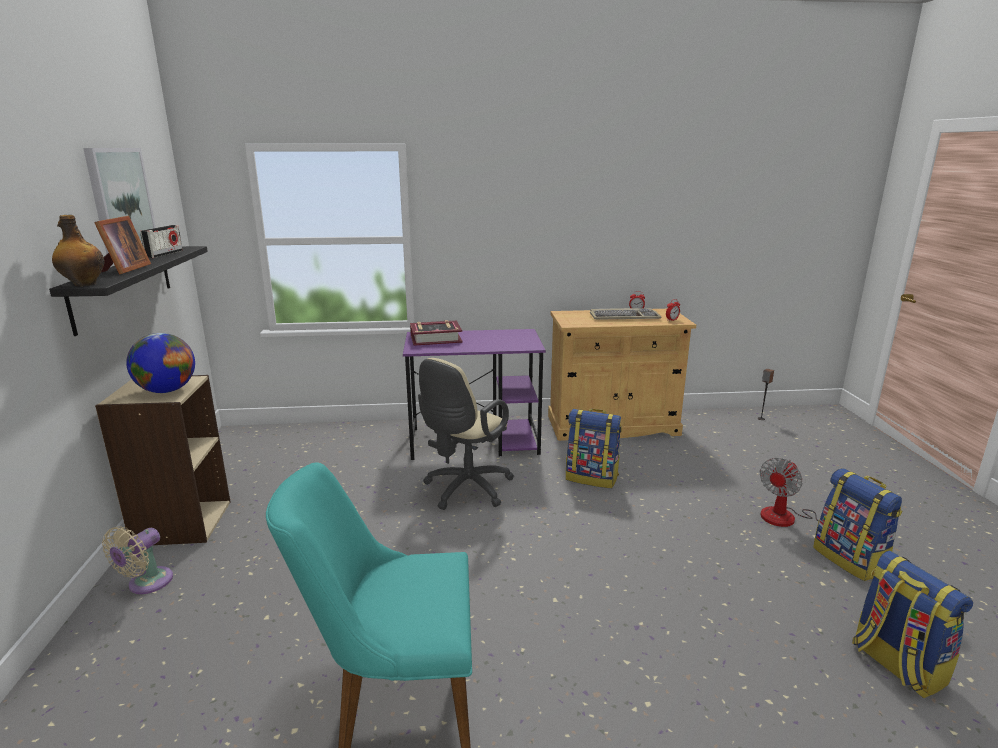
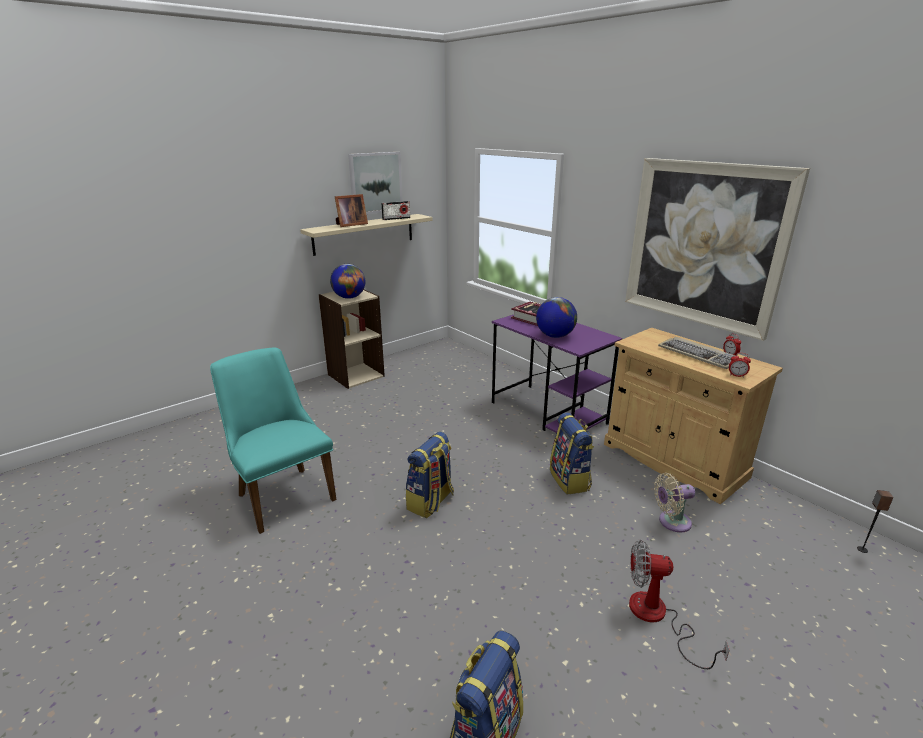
camera: 55 degrees right, 5 degrees up
(84, 284) = (313, 229): bottle -> none
(123, 286) = (364, 234): black shelf -> beige shelf
(146, 584) = (307, 392): beige fan -> beige fan (671, 522)
(465, 490) = (482, 435): beige office chair -> none
(489, 345) = (555, 336): none -> globe
(590, 219) = (704, 245): none -> picture
(850, 560) = (631, 680): backpack -> backpack (431, 502)

